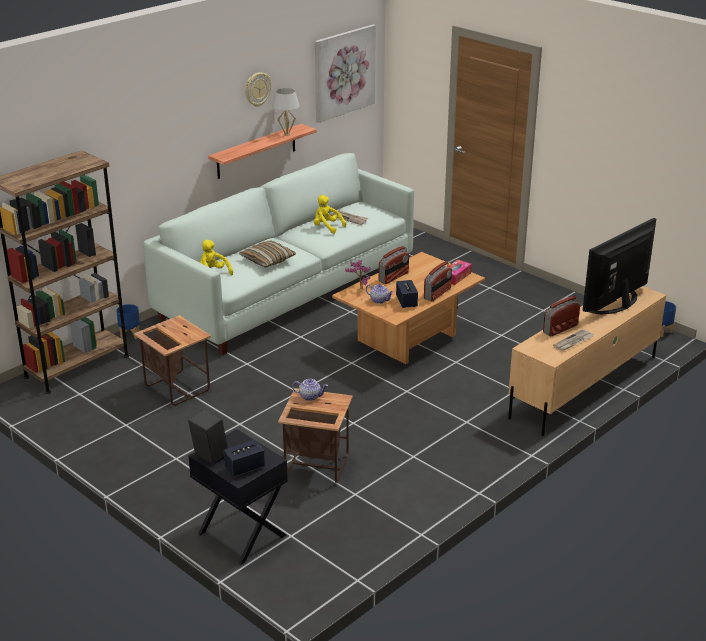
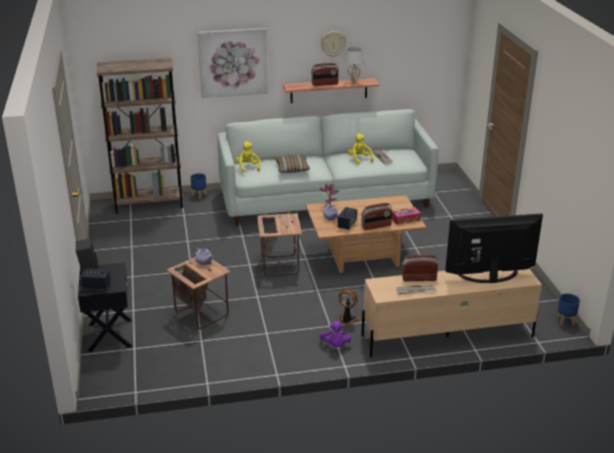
camera: 35 degrees right, 0 degrees up
(176, 388) = (184, 235): side table -> side table (279, 265)
(344, 72) = (422, 46): picture -> picture (233, 62)
(394, 277) = (362, 206): radio -> radio (324, 84)
(475, 409) = (347, 320): none -> fan
(496, 439) = (335, 345): none -> purple plush toy

